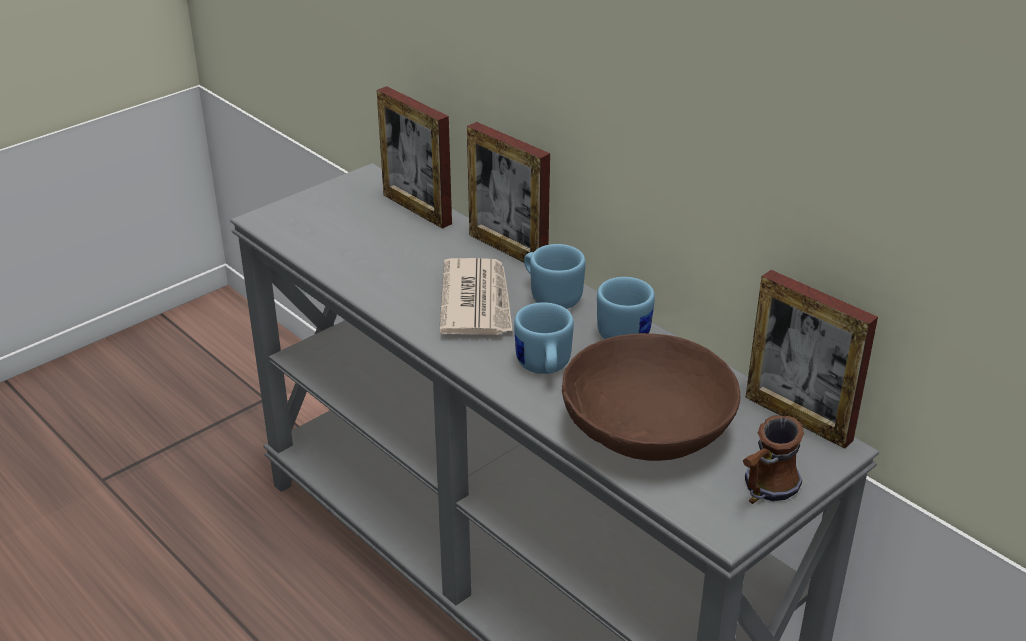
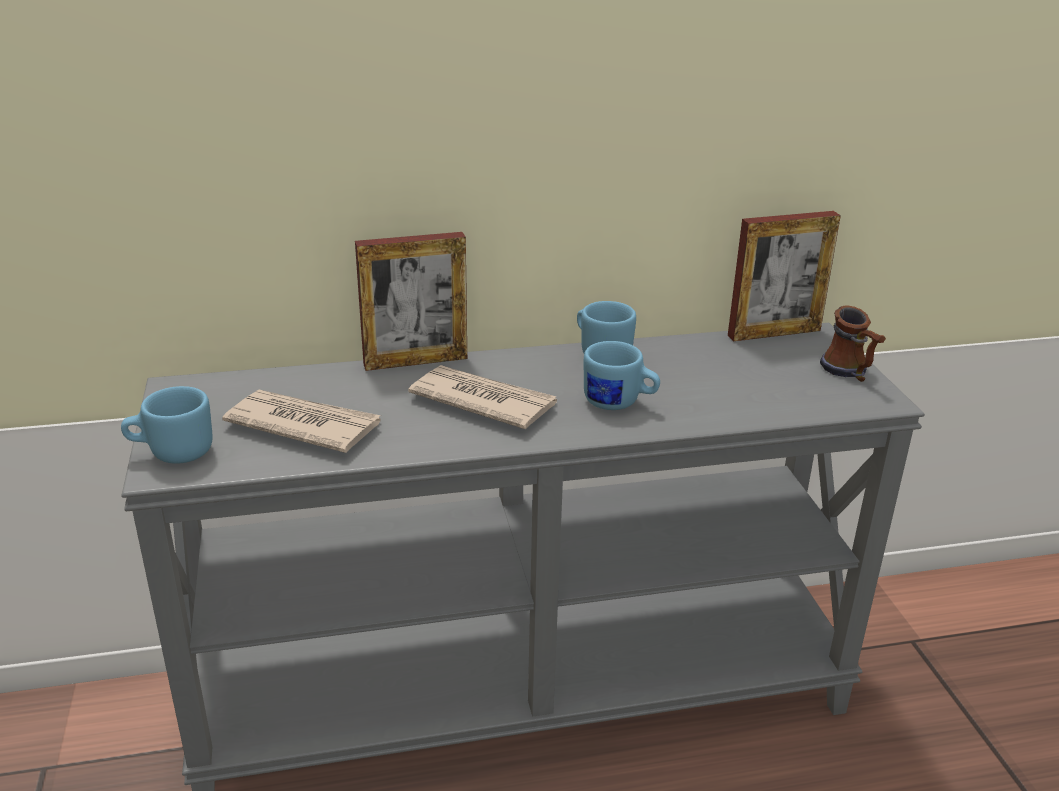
camera: 60 degrees left, 5 degrees down
(366, 243) = (303, 425): none -> newspaper
(417, 209) = (280, 381): picture frame -> none
(551, 296) = (514, 366): blue mug -> blue mug (172, 452)
(647, 430) = (744, 389): brown bowl -> none

